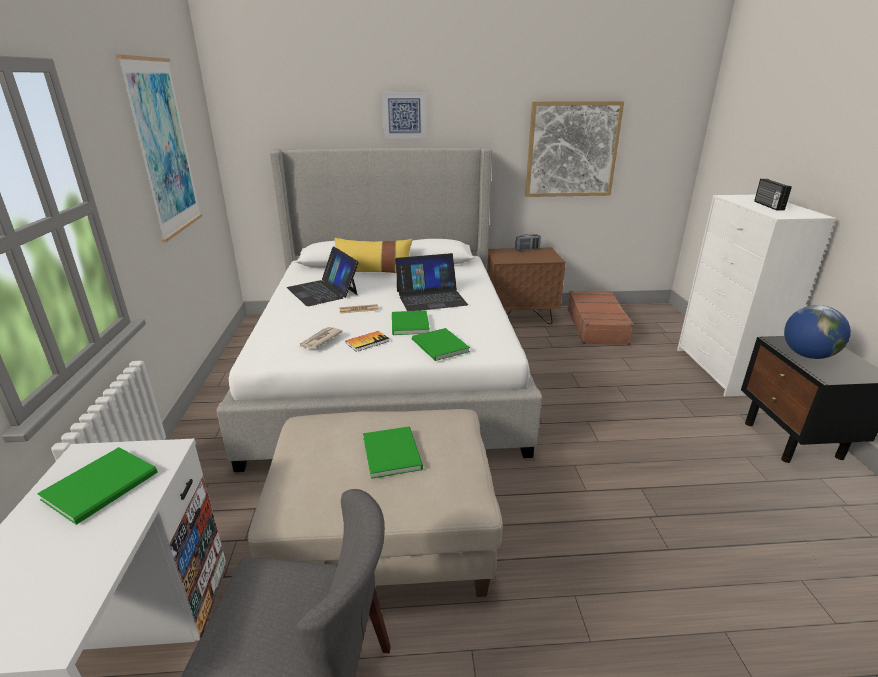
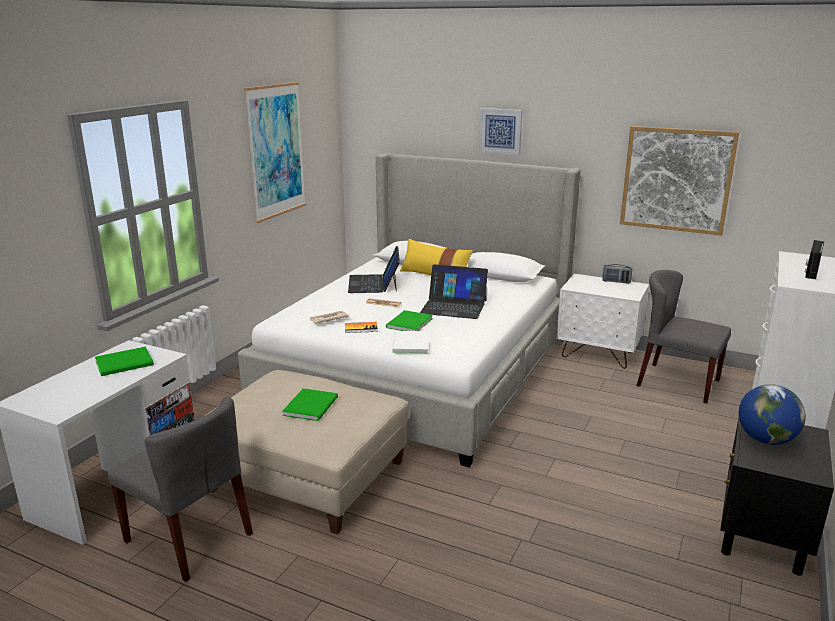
camera: 30 degrees right, 5 degrees down
(439, 347) = (409, 344): green book -> white book
(519, 317) = (598, 355): brown nightstand -> white nightstand
(597, 326) = (677, 383): brown suitcase -> grey chair

